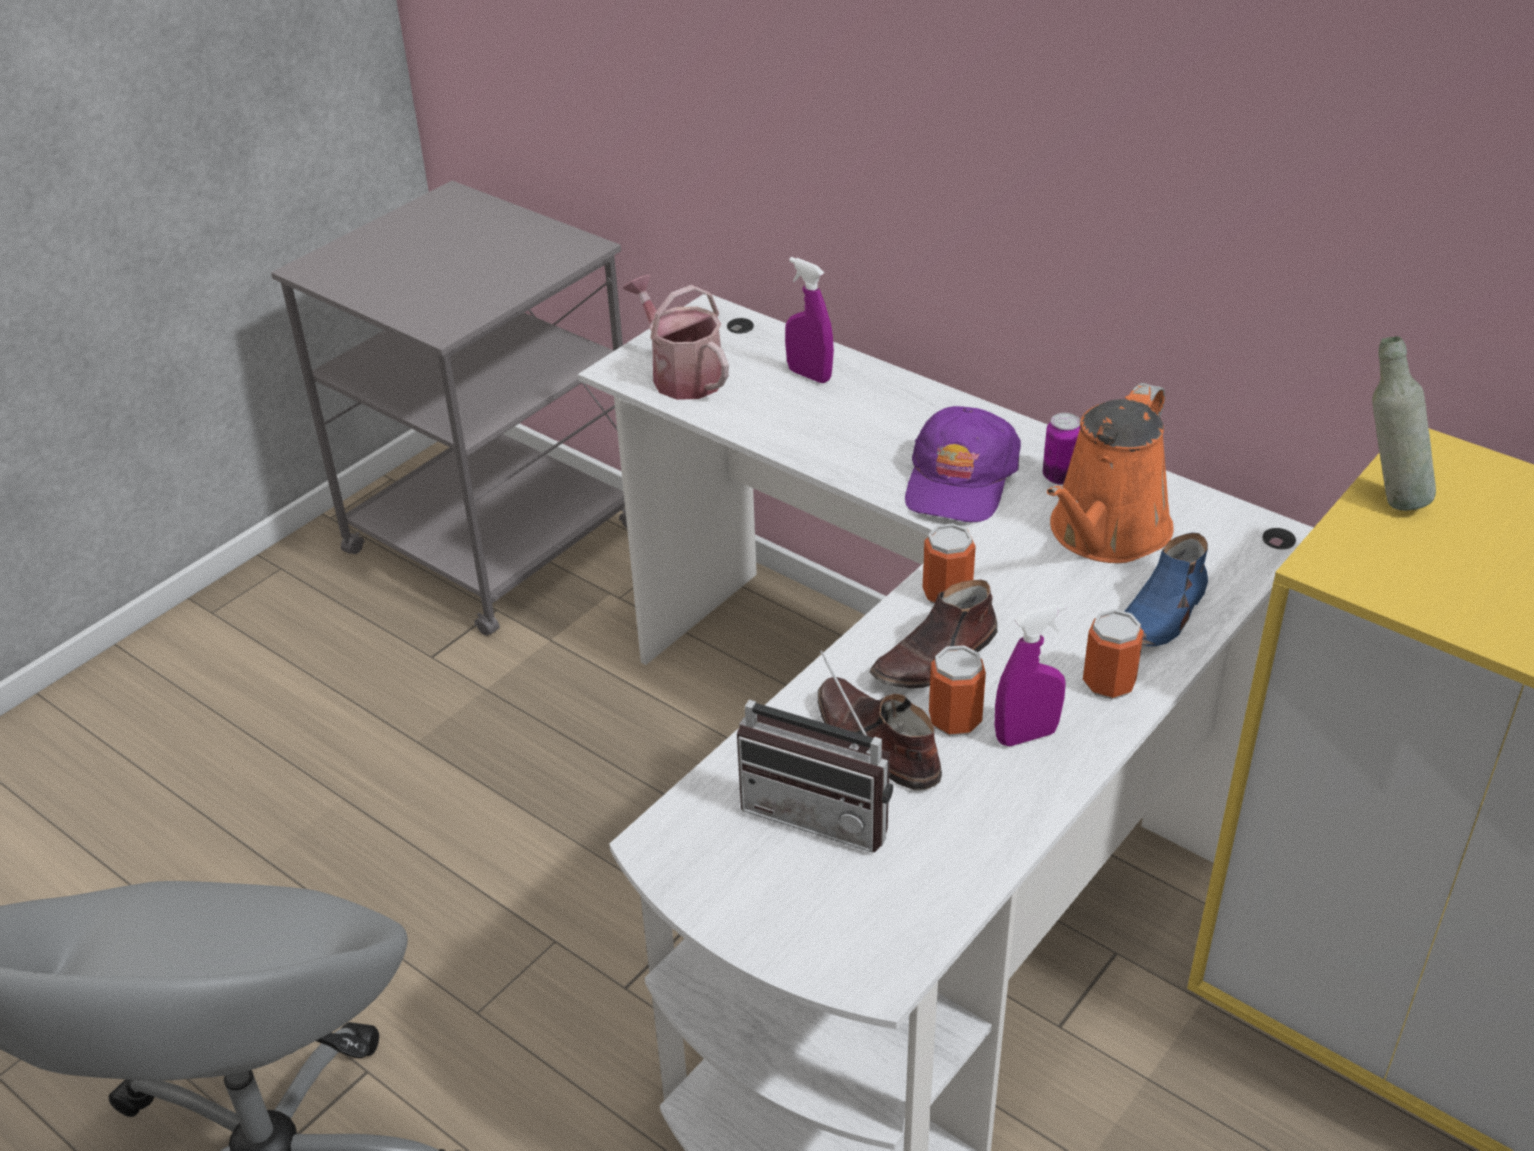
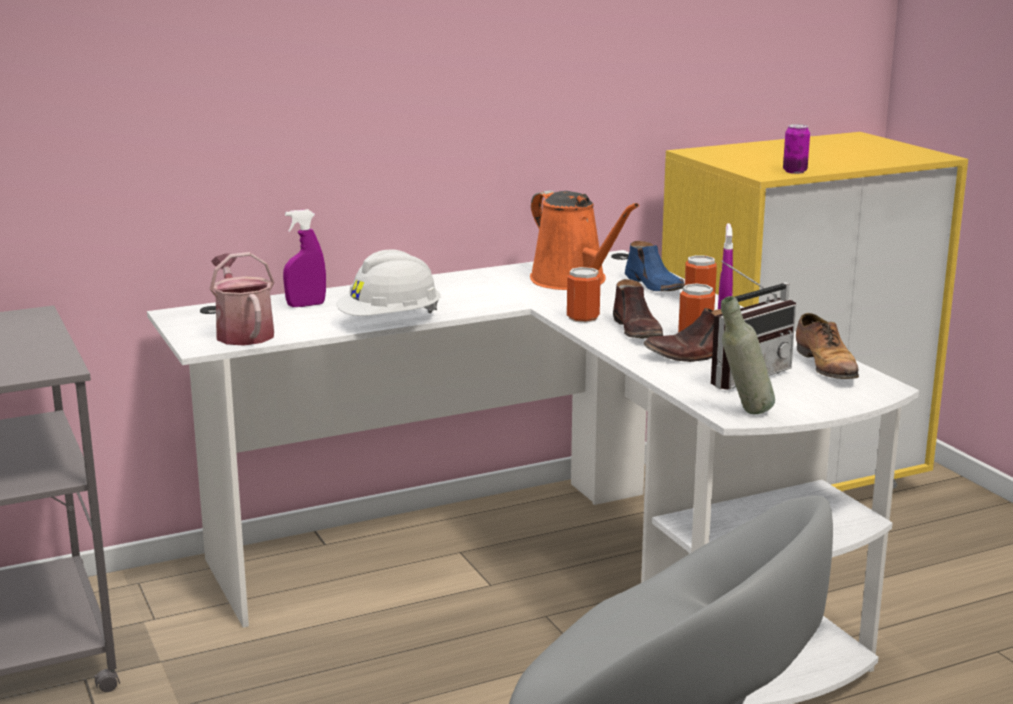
camera: 65 degrees left, 20 degrees down
(681, 375) = (242, 333): watering can -> watering can turned 75 degrees clockwise
(800, 452) = (390, 321): none -> white hard hat
(927, 890) = (826, 366): none -> shoe
(960, 480) = (478, 296): purple cap -> none
(1060, 477) = (508, 278): can -> can (794, 171)
(1387, 498) = (724, 161): grey bottle -> grey bottle (744, 413)

